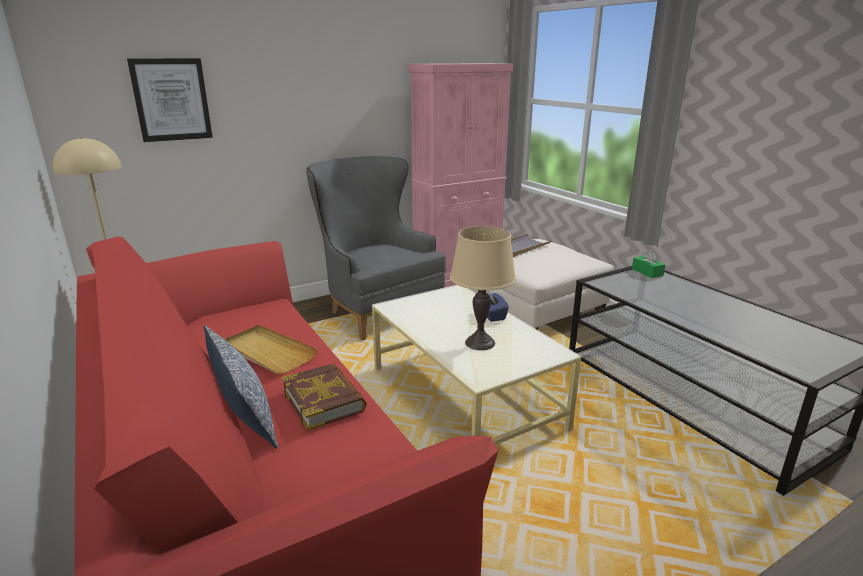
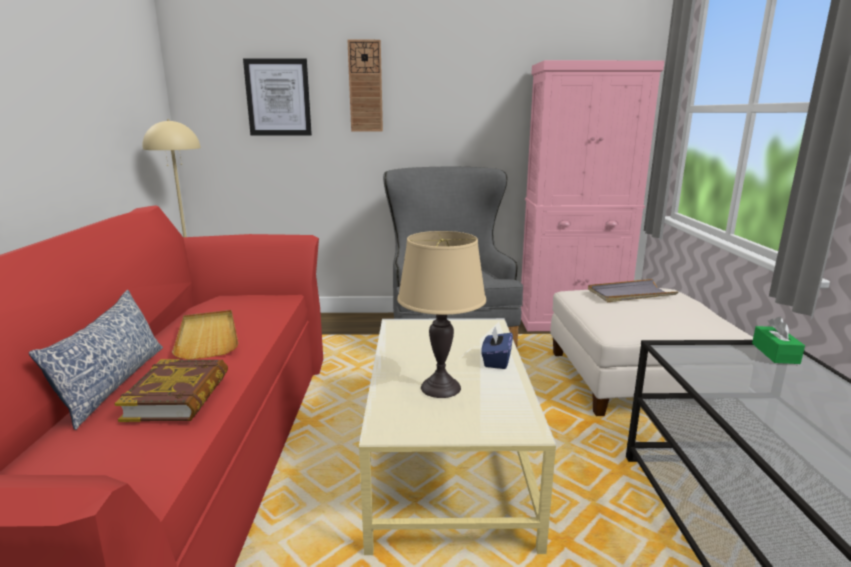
camera: 30 degrees right, 5 degrees down
(264, 85) = (365, 86): none -> wall clock

